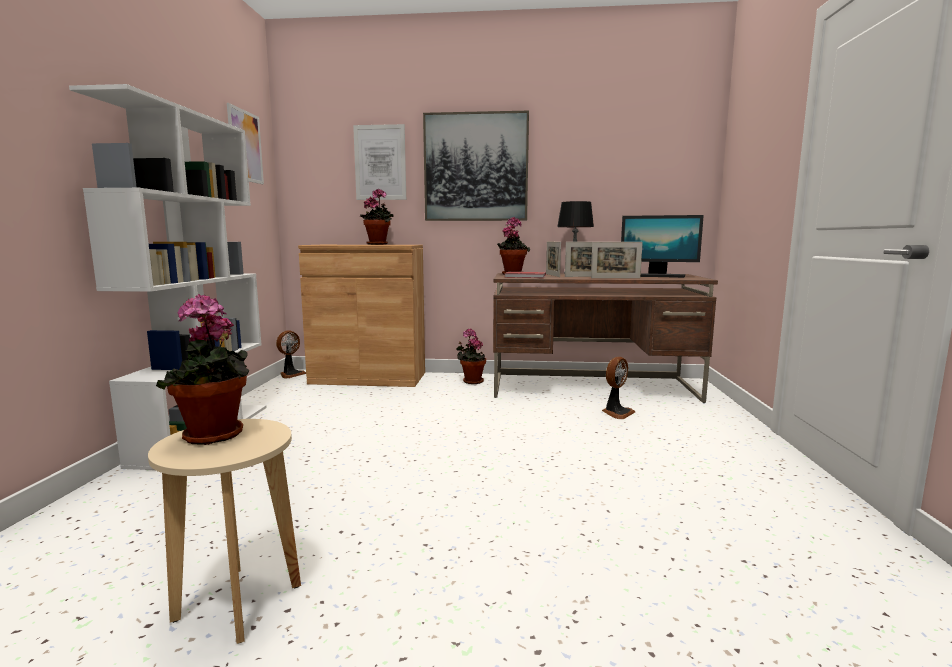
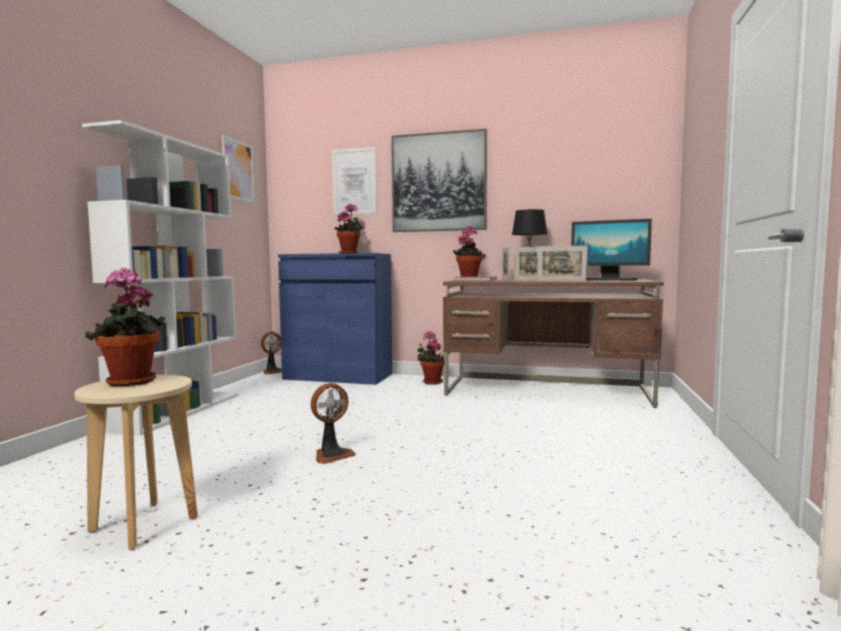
camera: 10 degrees right, 5 degrees down
(368, 378) = (338, 376): brown cabinet -> blue cabinet
(616, 413) = (557, 412): fan -> fan (332, 455)

